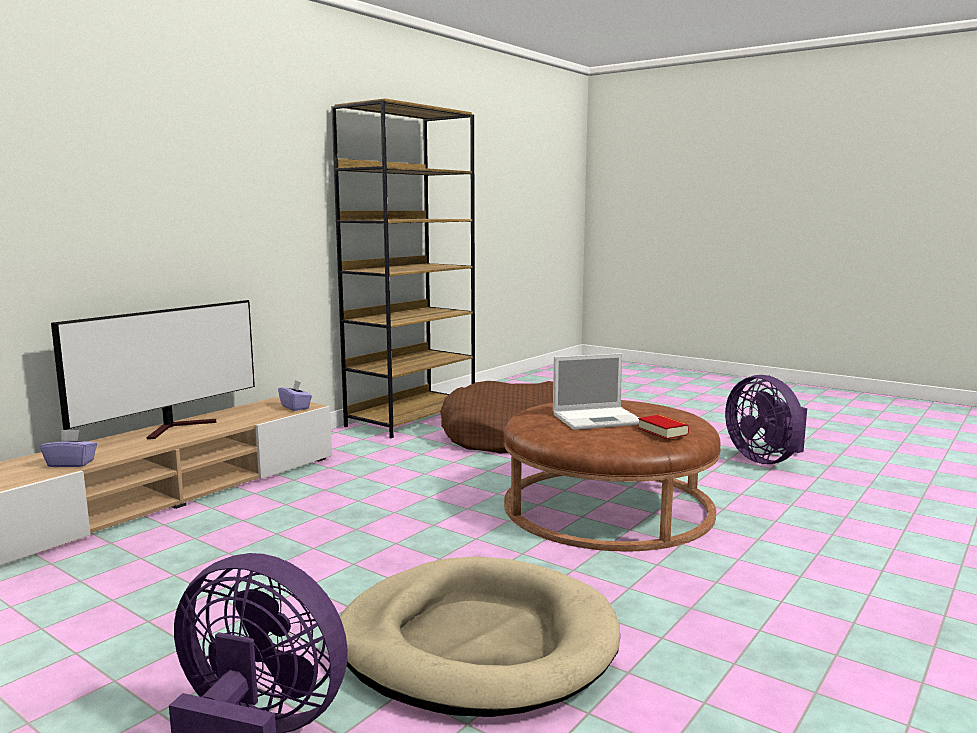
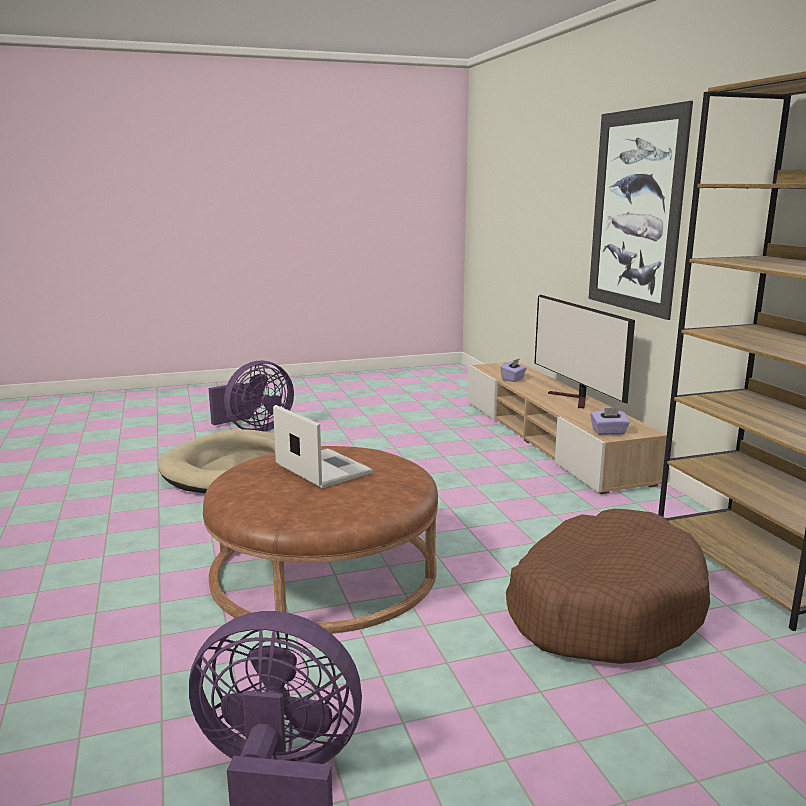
camera: 125 degrees right, 5 degrees up
(177, 191) = (635, 212): none -> picture
(599, 419) = (322, 469): laptop -> laptop turned 120 degrees clockwise
(662, 432) = (247, 476): book -> none

